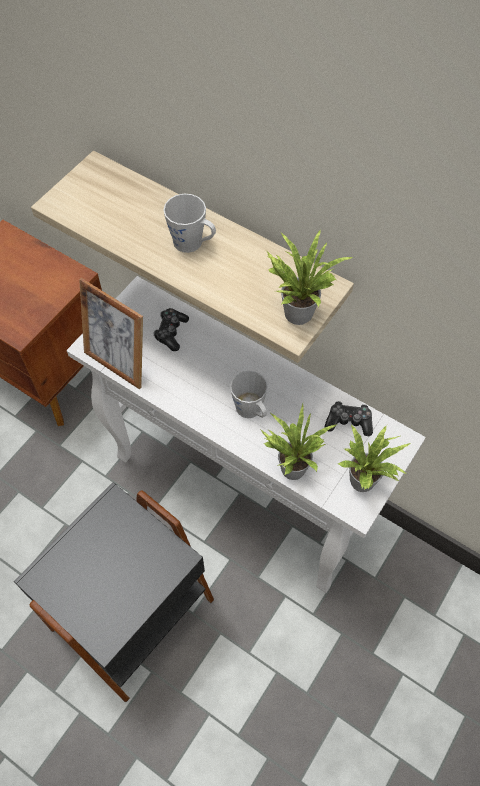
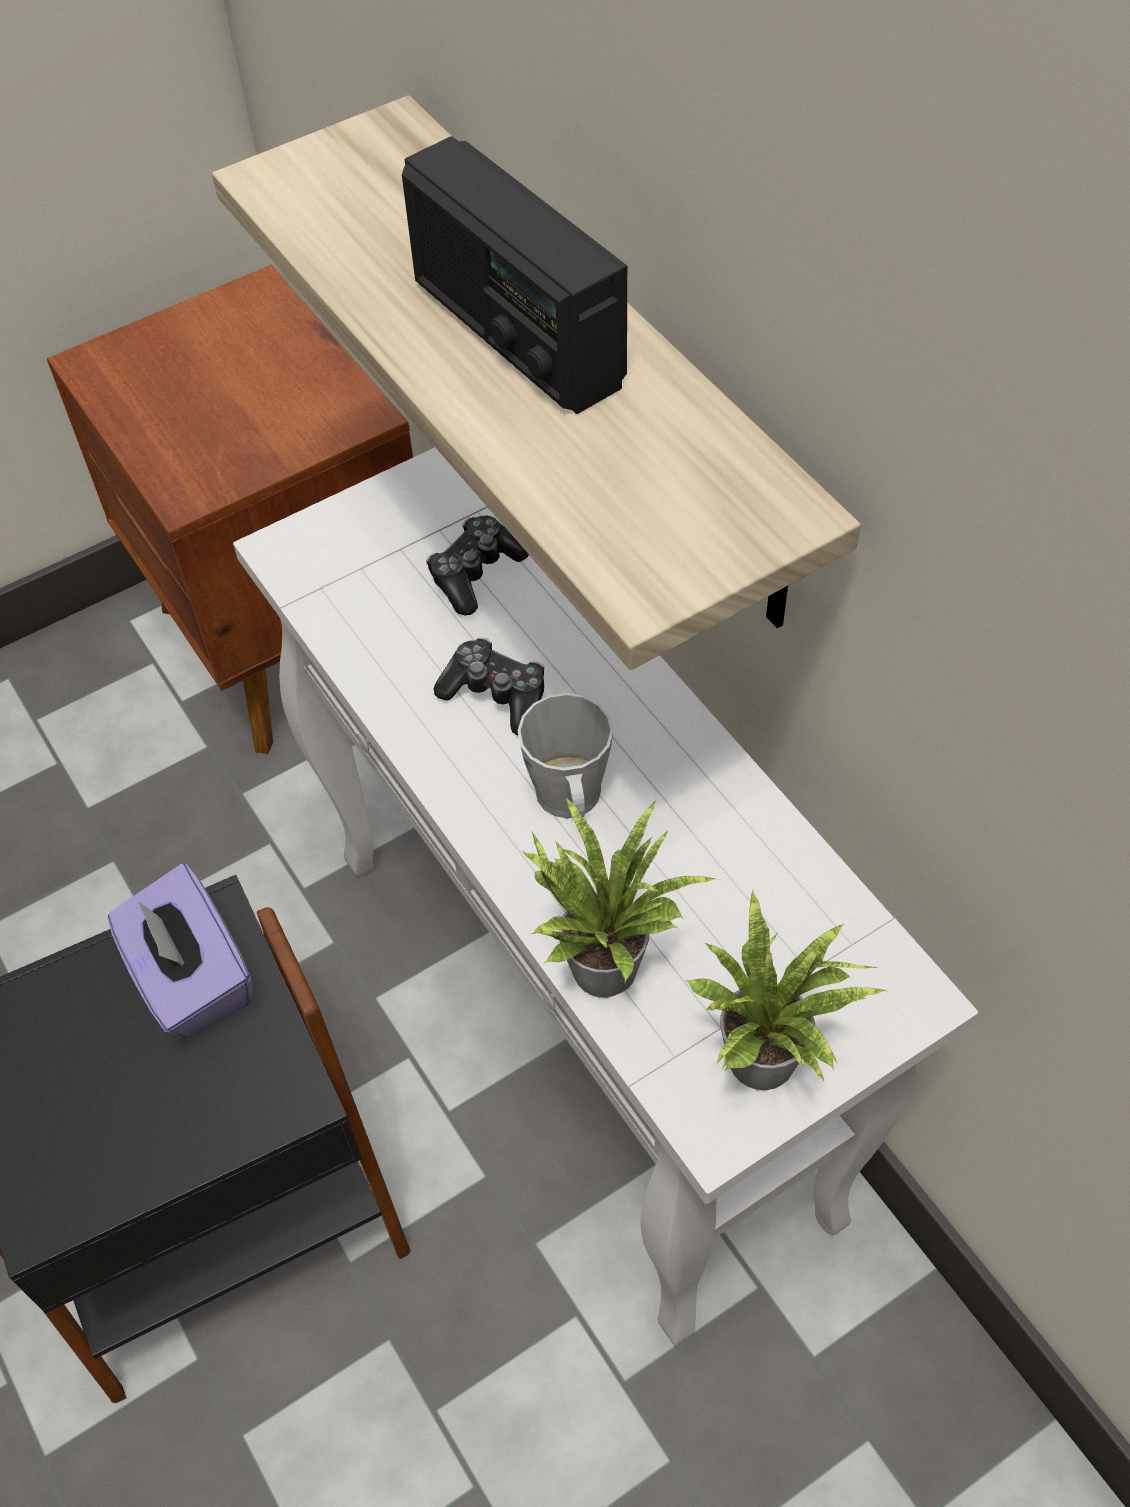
camera: 25 degrees right, 5 degrees down
(116, 528) = (191, 978): none -> purple tissue box
(118, 363) = (327, 603): picture frame -> none
(193, 243) = (516, 333): grey mug -> radio
(297, 310) = (683, 543): potted plant -> none
(348, 422) = (795, 907): game controller -> game controller (496, 695)

